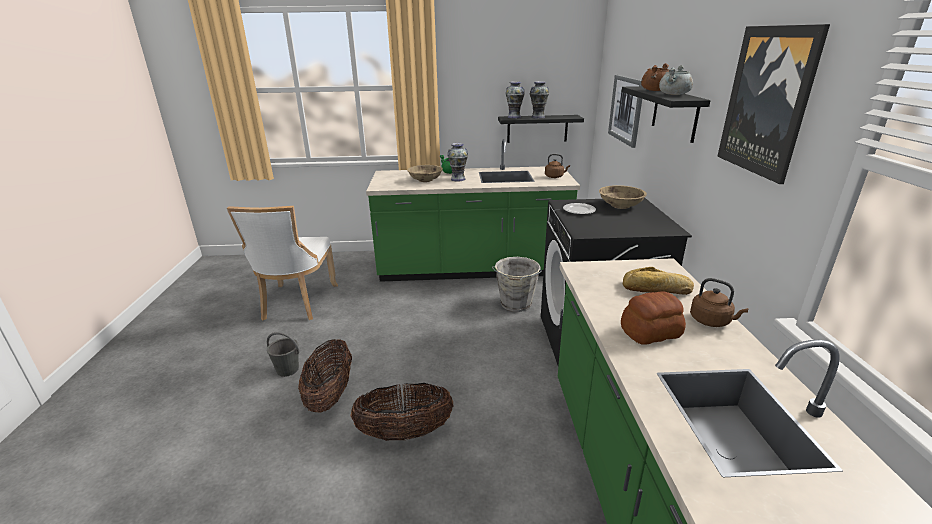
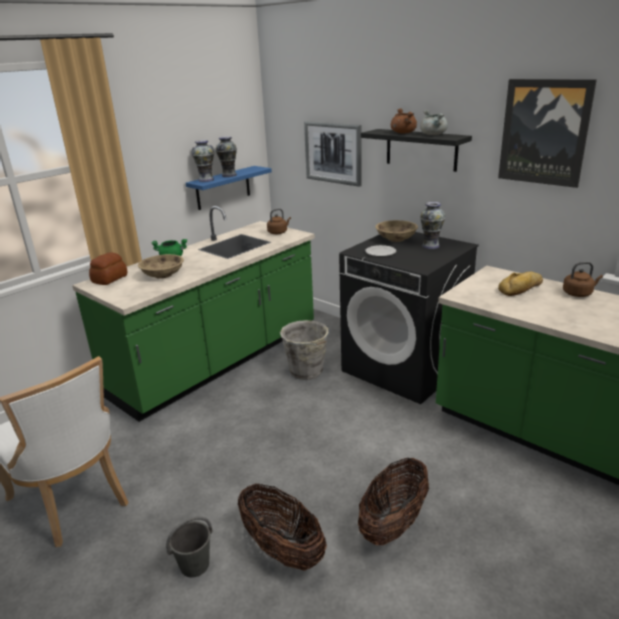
camera: 45 degrees left, 0 degrees up
(458, 179) = (196, 263): vase -> vase (430, 246)
(537, 128) = (223, 188): black shelf -> blue shelf
(651, 333) = (573, 314): bread -> bread (110, 279)

